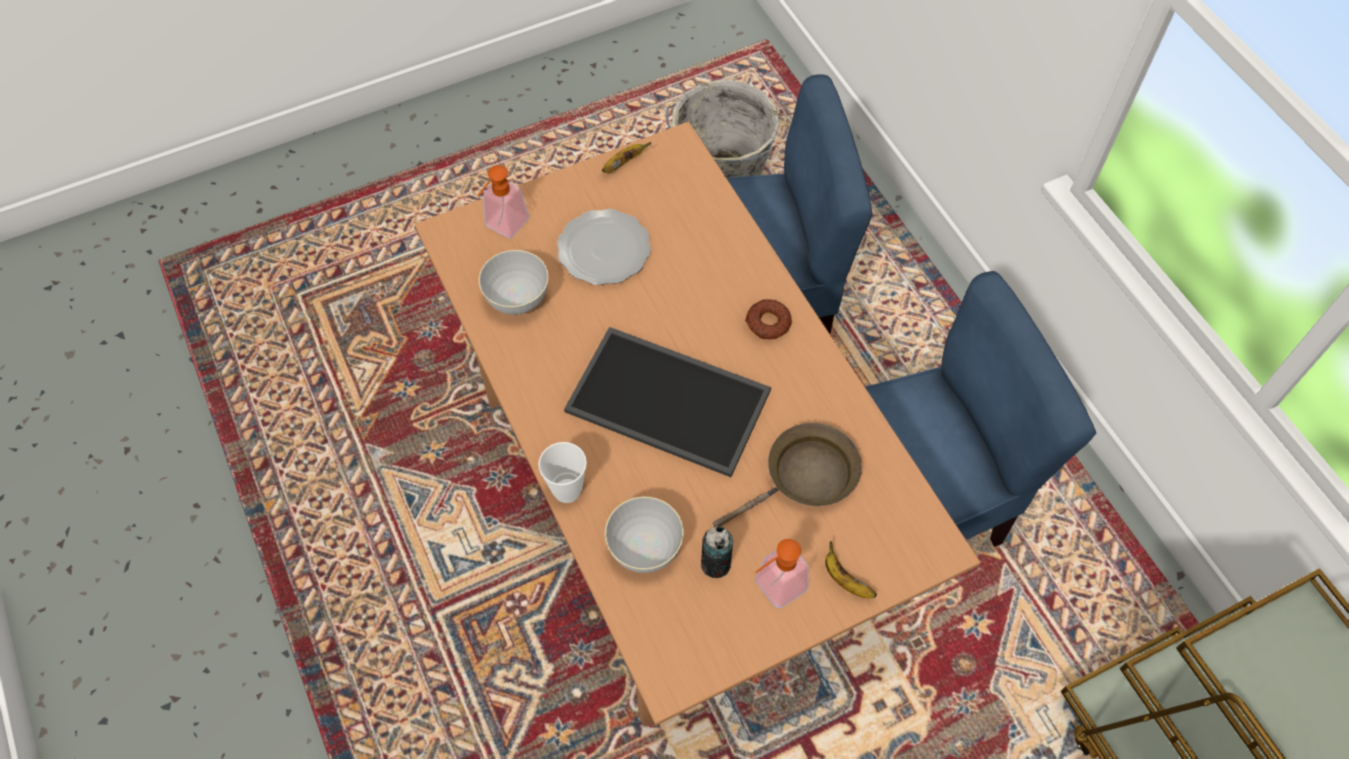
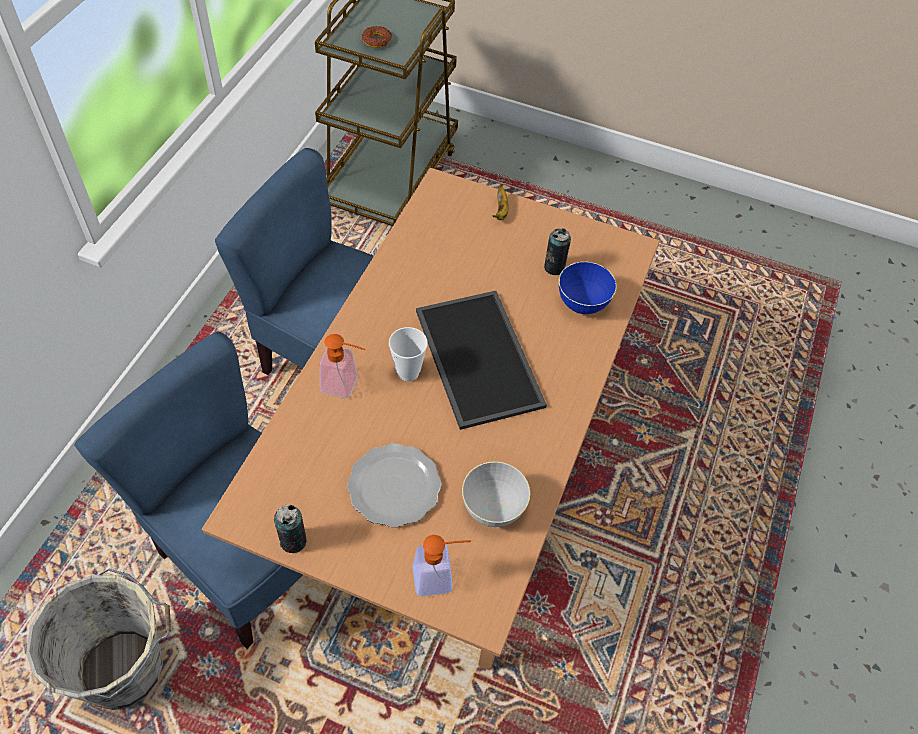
camera: 135 degrees left, 5 degrees down
(567, 490) = (592, 365): cup -> cup (408, 372)
(623, 163) = (293, 541): banana -> can
(645, 549) = (582, 303): grey bowl -> blue bowl
(768, 323) = (364, 344): donut -> donut (377, 40)
(774, 589) = (539, 235): soap dispenser -> soap dispenser (345, 385)
(805, 477) = (458, 260): brown frying pan -> none

